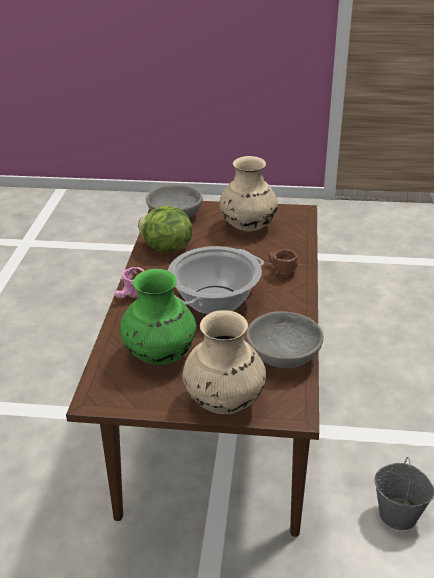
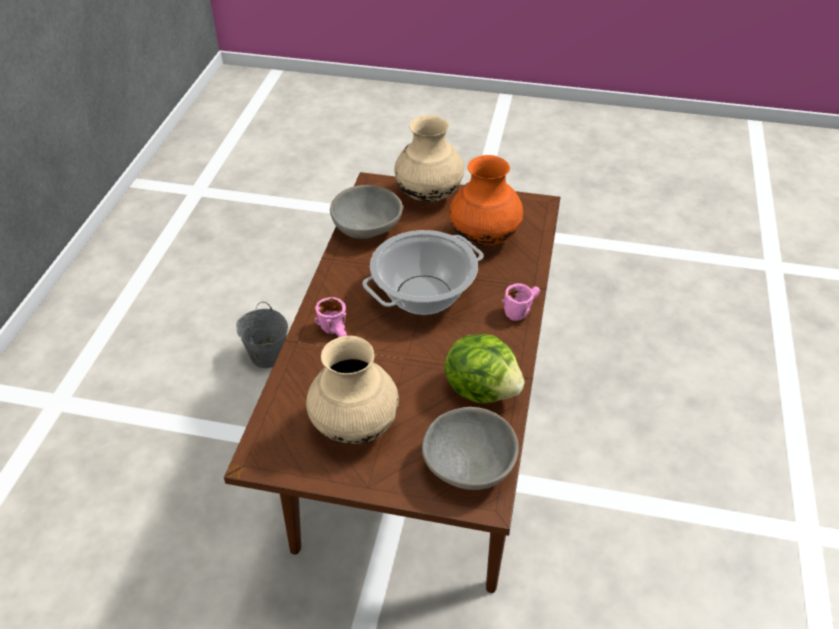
camera: 175 degrees left, 10 degrees up
(160, 355) = (484, 238): green vase -> orange vase
(279, 272) = (337, 332): brown mug -> pink mug

